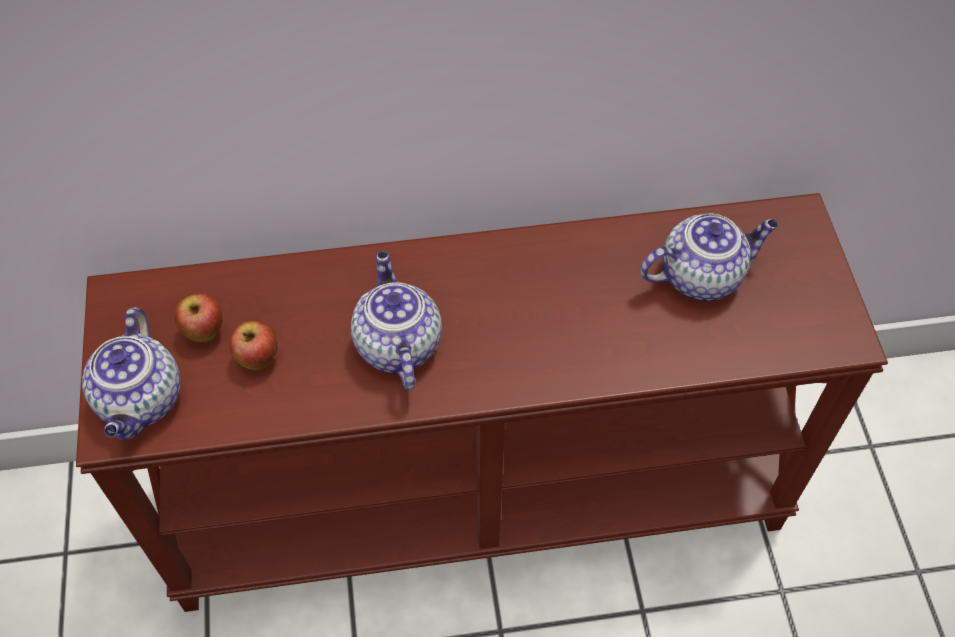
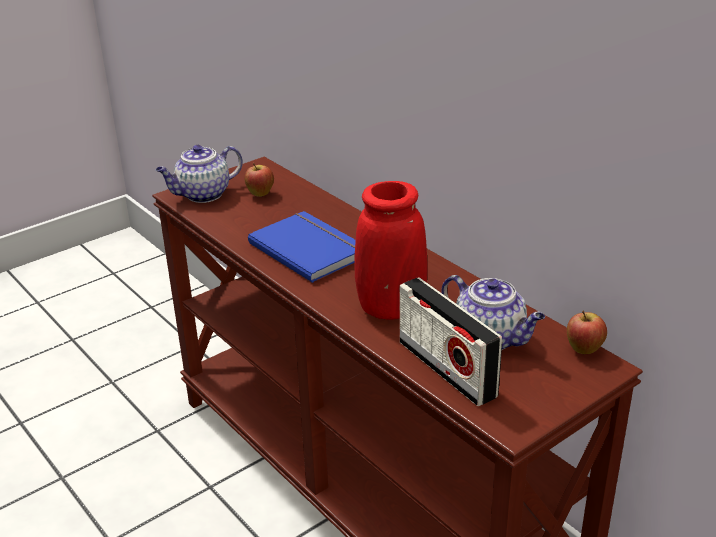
camera: 60 degrees right, 25 degrees down
(258, 359) = (258, 214): apple -> apple (583, 350)
(396, 344) = (310, 248): teapot -> blue book
(589, 331) = (391, 309): none -> red vase
(730, 341) = (446, 369): none -> radio

